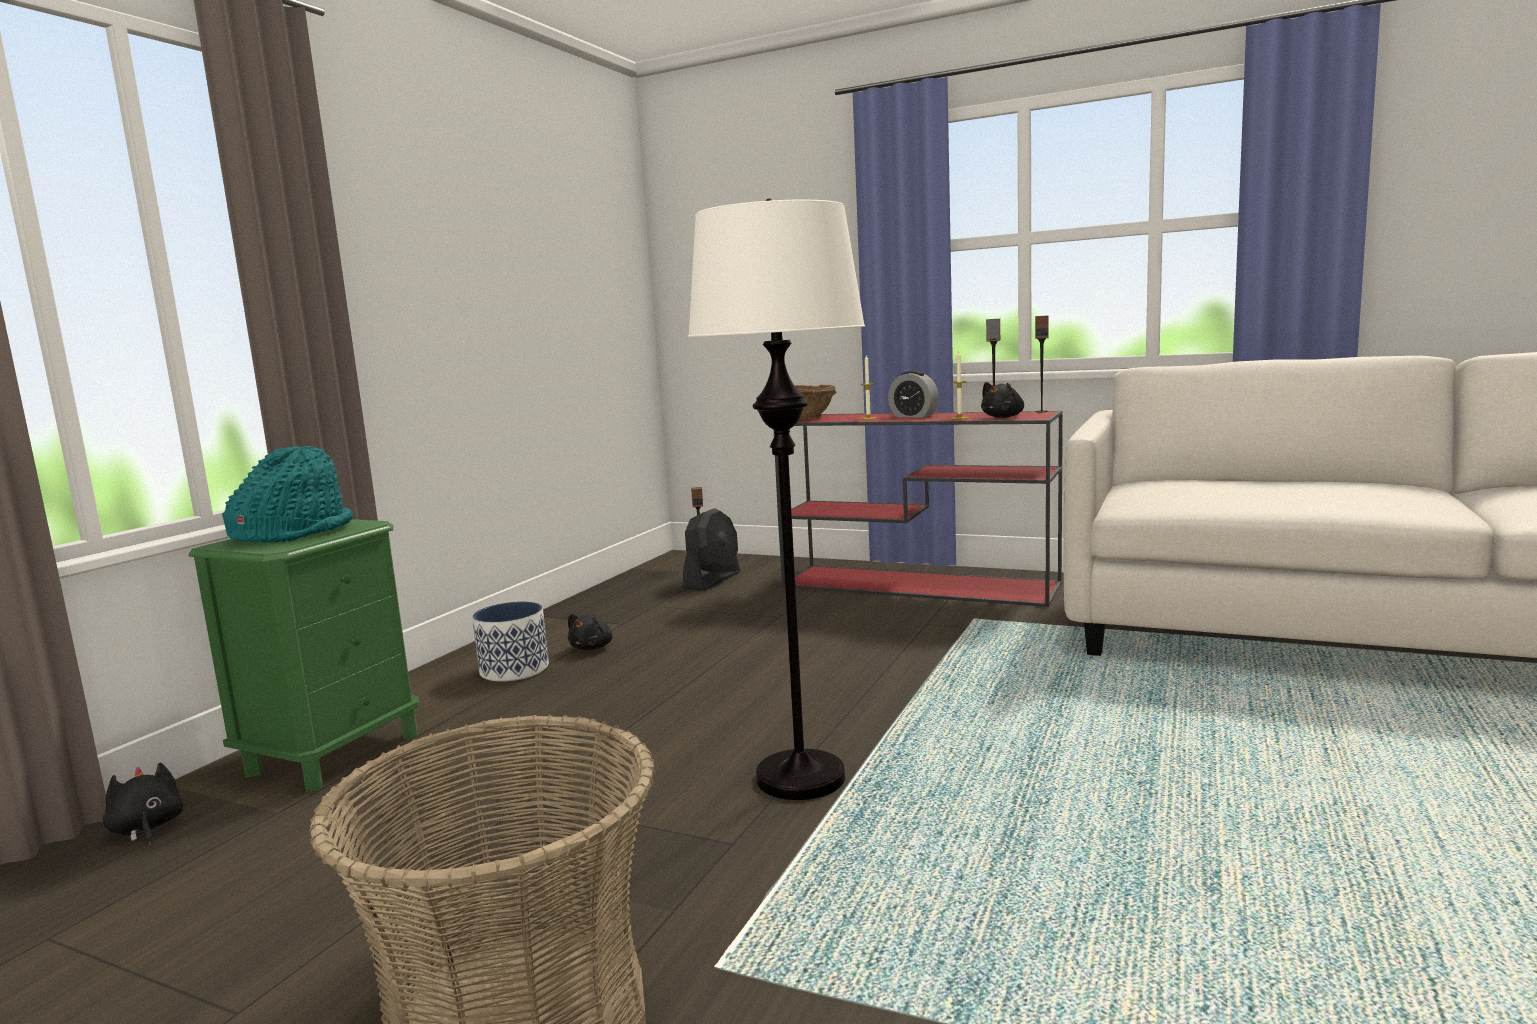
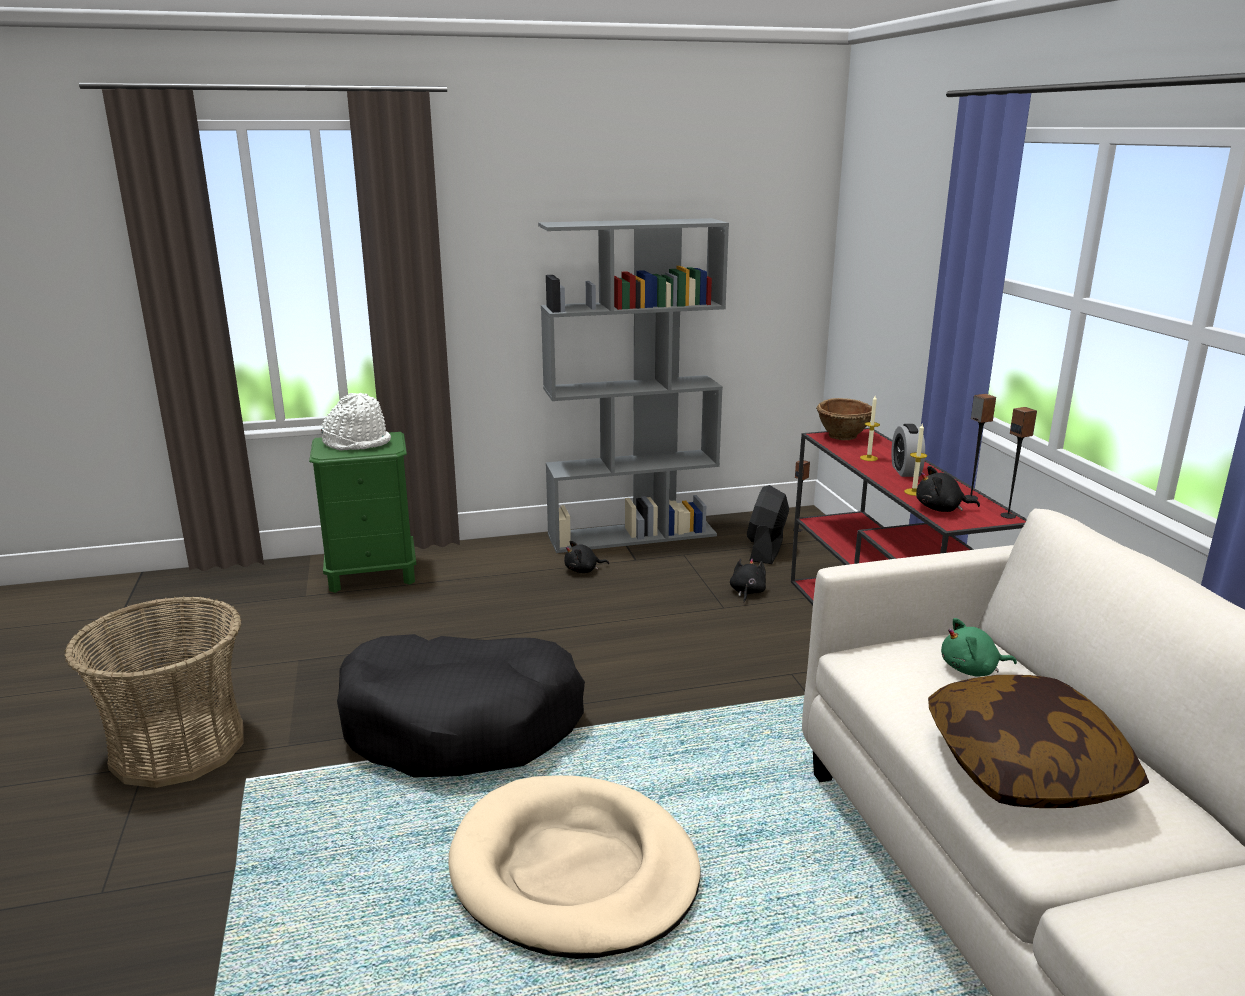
camera: 50 degrees right, 10 degrees up
(146, 829) = (270, 576): black plush toy -> black plush toy (747, 592)
(293, 533) = (358, 443): turquoise hat -> white hat
(515, 669) = (522, 564): planter -> none
(571, 613) = (632, 535): none -> grey bookcase
(712, 580) = (766, 550): black fan -> black fan turned 120 degrees clockwise
(800, 778) = (462, 724): white floor lamp -> black dog bed
(1146, 784) = (574, 872): none -> beige dog bed
(1194, 483) = (972, 670): none -> green plush toy
(1348, 494) = (1025, 768): none -> pillow

